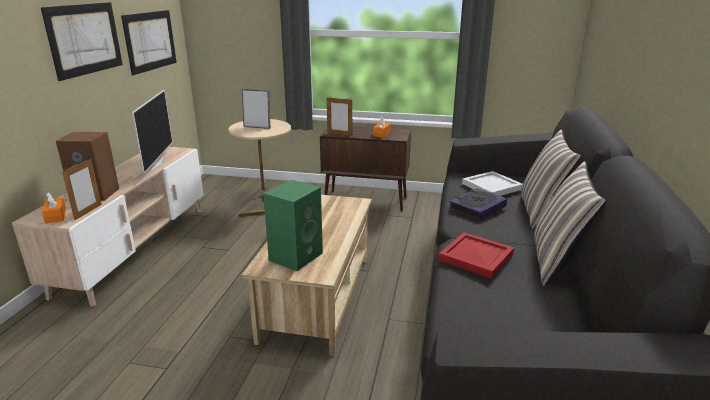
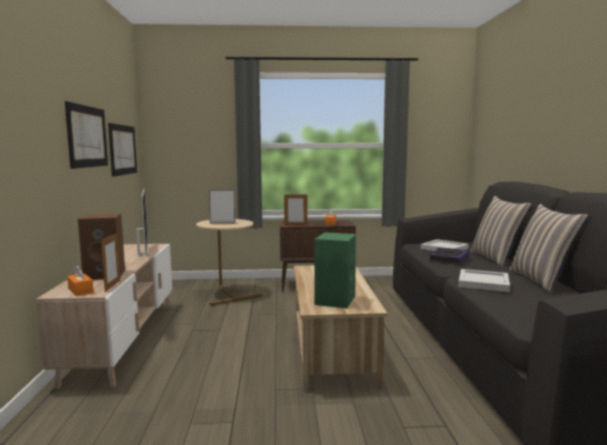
camera: 15 degrees left, 15 degrees down
(475, 256) = (482, 282): red tray -> white tray

